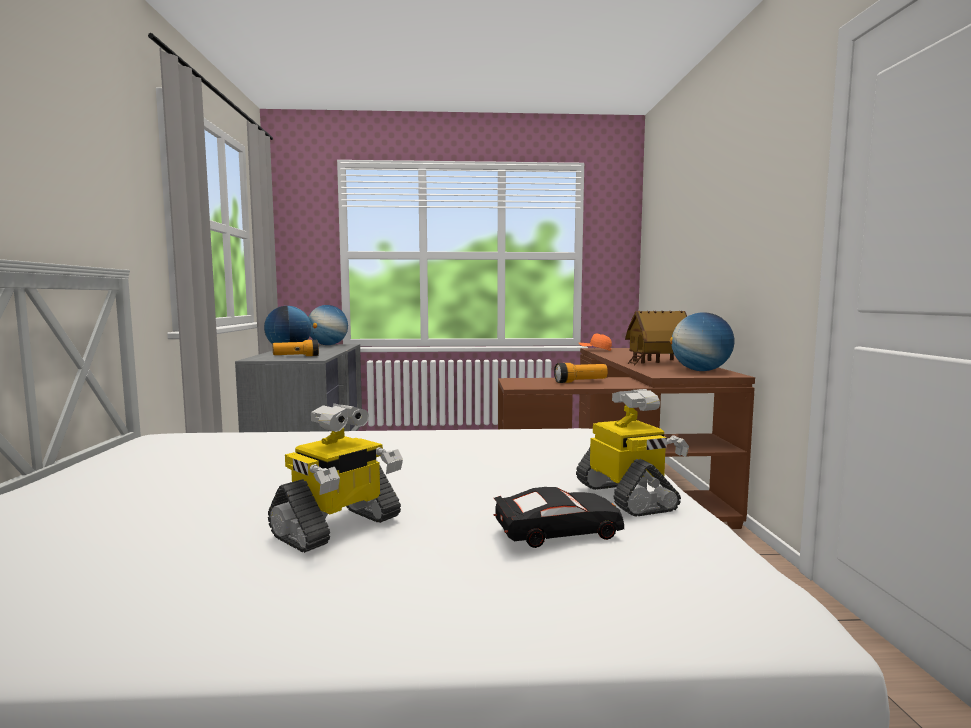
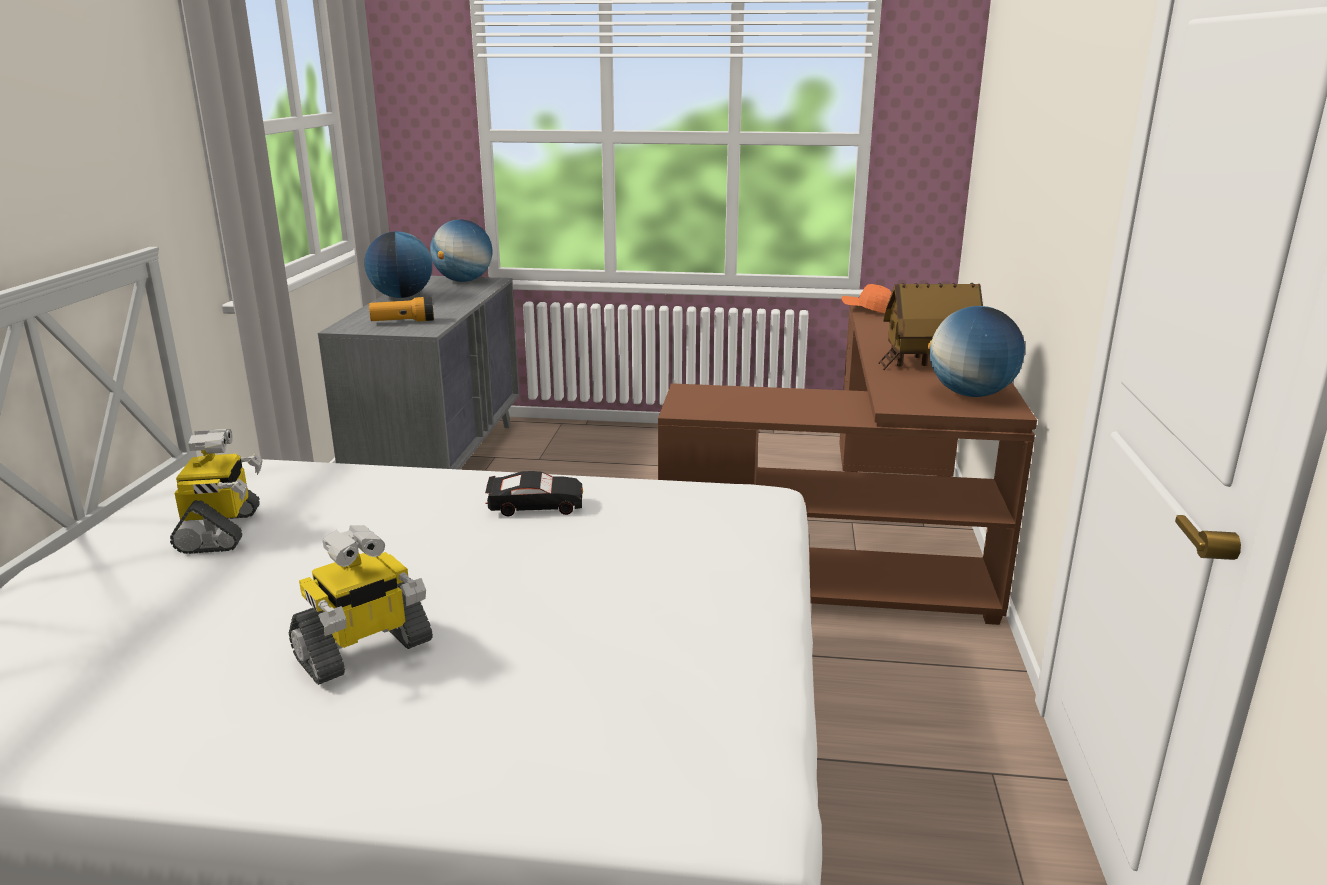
camera: 10 degrees right, 15 degrees up
(557, 531) = (584, 684): black toy car -> black toy car (535, 505)
(580, 382) = (782, 402): flashlight -> none
(627, 497) = (709, 633): toy robot -> toy robot (221, 531)

